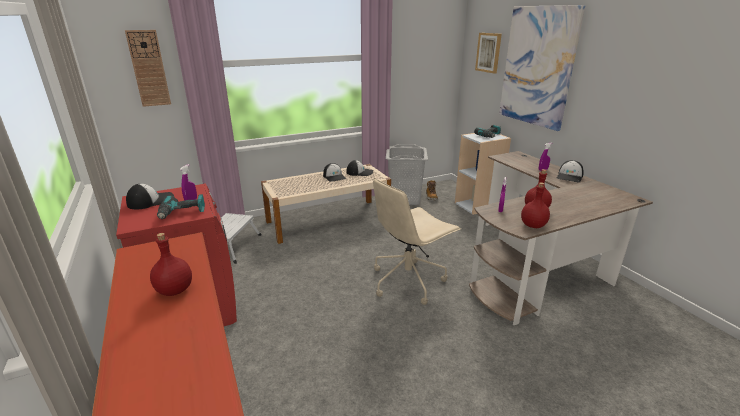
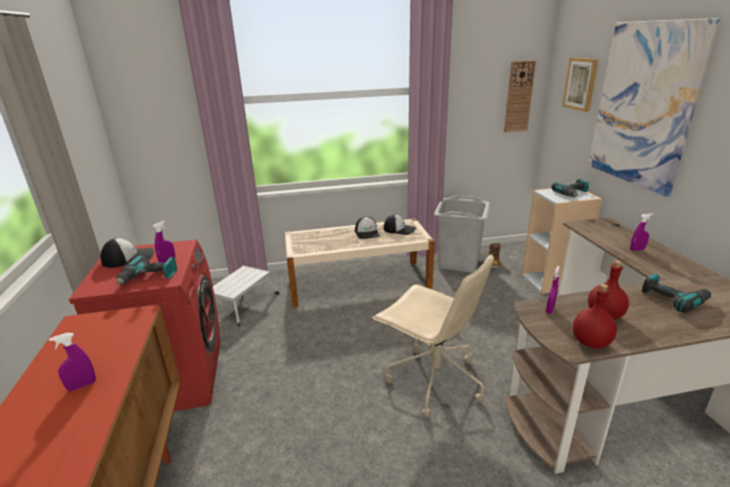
camera: 15 degrees right, 0 degrees up
(149, 68) = (167, 105): wall clock -> wall clock (519, 97)
(174, 290) = (82, 386): red bottle -> purple spray bottle
(410, 280) = (431, 379): beige office chair -> beige office chair turned 120 degrees counterclockwise
(570, 177) = (676, 265): cap -> none
(574, 196) = (673, 298): none -> power drill

